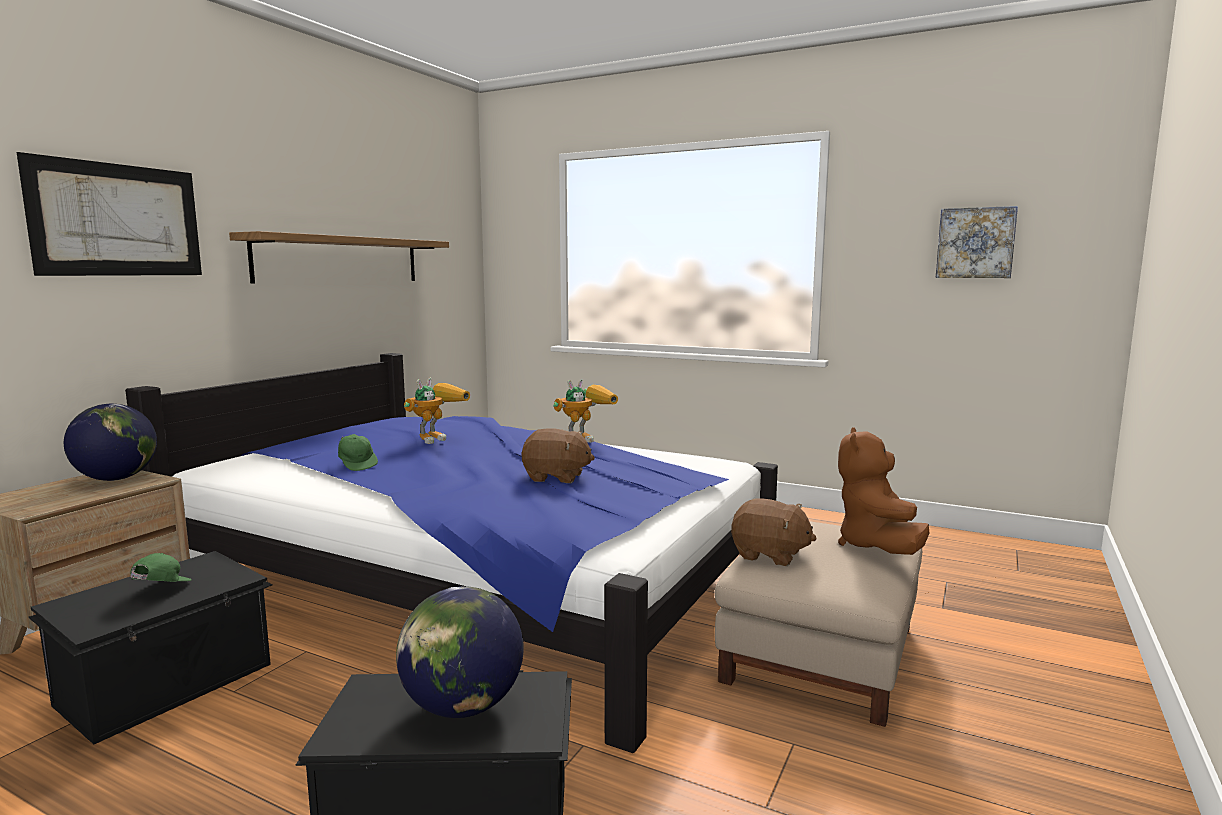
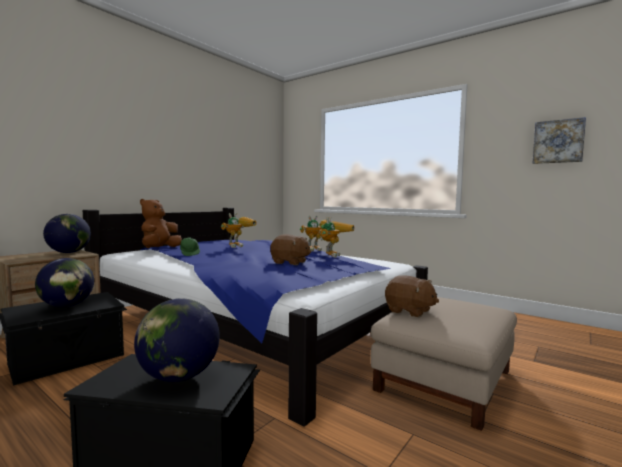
camera: 10 degrees right, 5 degrees down
(118, 220) = (86, 126): picture -> none
(160, 589) = (67, 306): green cap -> globe
(340, 260) = (204, 158): shelf -> none
(618, 453) = (332, 255): none -> toy robot
(876, 547) = (482, 312): brown plush toy -> brown plush toy (160, 249)

